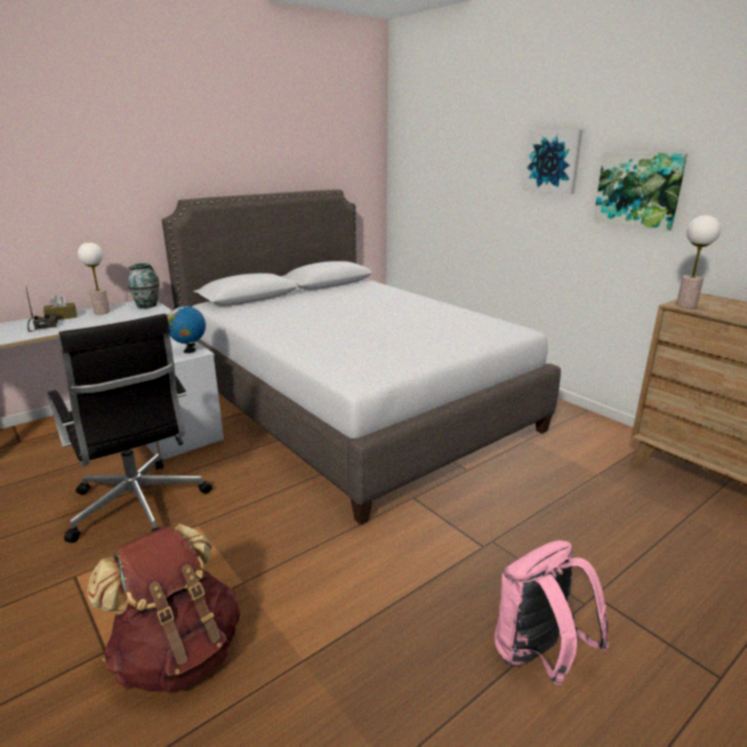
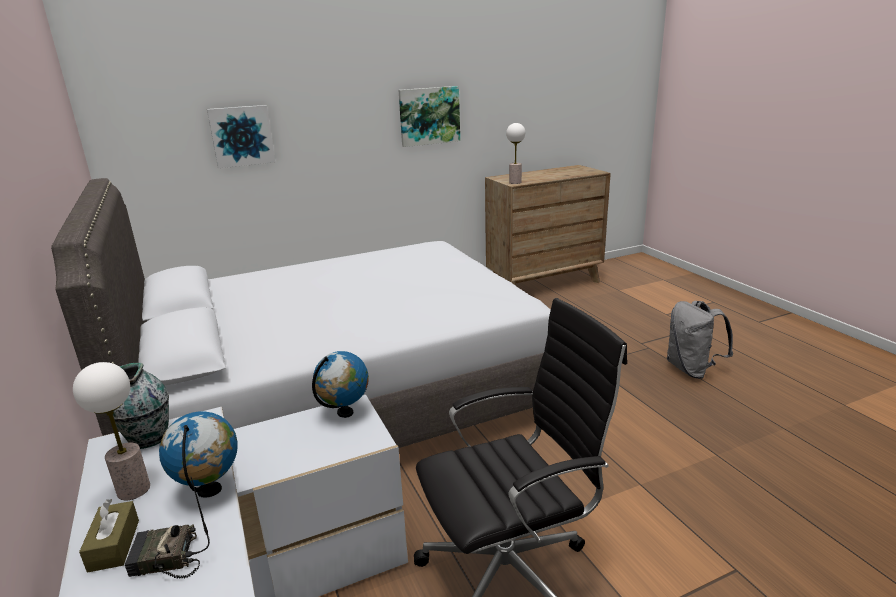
camera: 75 degrees left, 0 degrees up
(92, 324) = (210, 490): none -> globe
(178, 653) = (727, 520): brown backpack -> none
(538, 656) = (692, 370): pink backpack -> grey backpack
(552, 161) = (349, 103): picture -> picture (242, 136)

